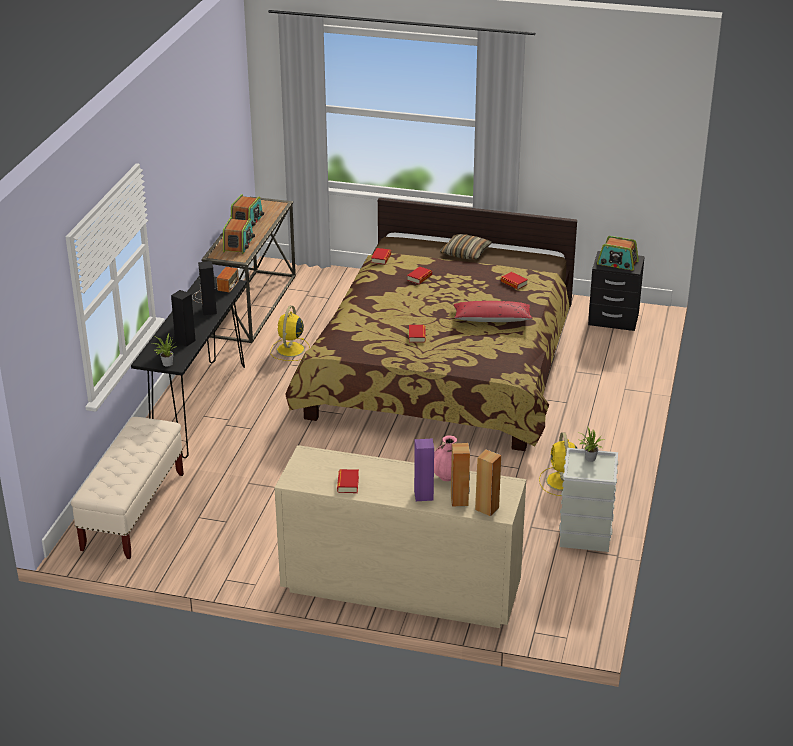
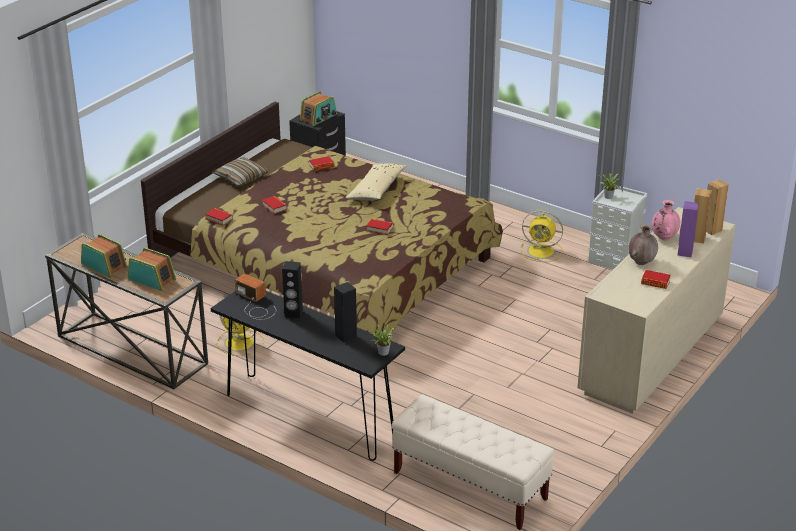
camera: 70 degrees left, 0 degrees up
(385, 470) = (641, 262): none -> brown vase
(492, 319) = (376, 189): red pillow -> beige pillow

